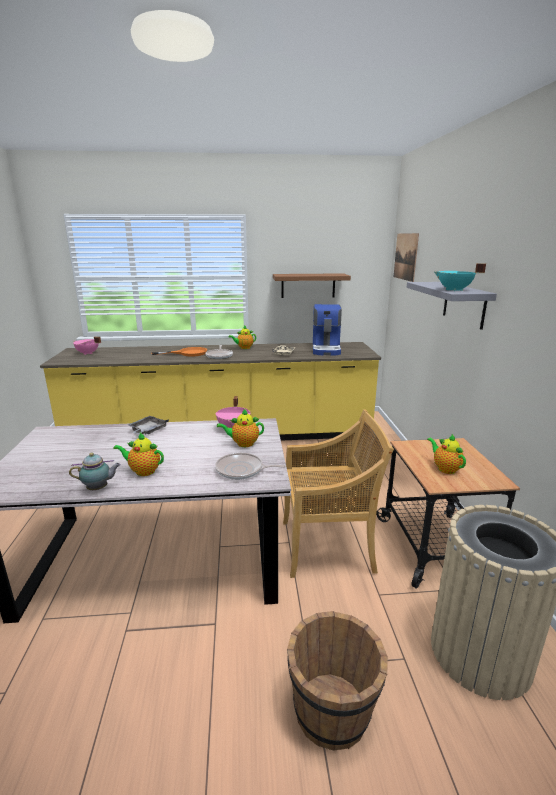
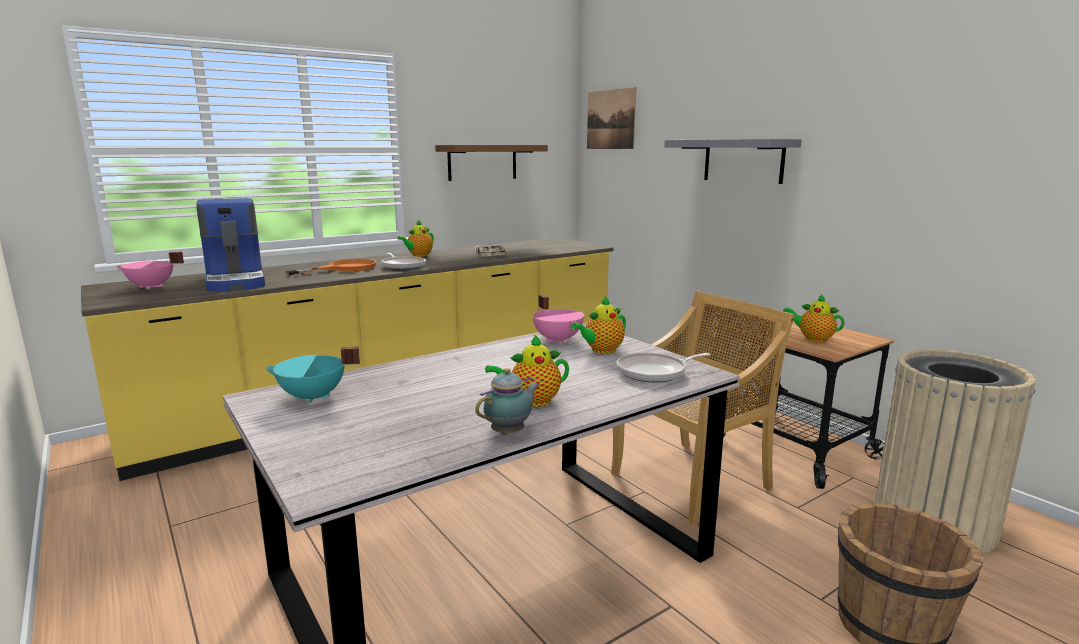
camera: 30 degrees left, 5 degrees down
(147, 430) = (440, 363): grey tray -> none
(326, 349) = (534, 247): coffee machine -> coffee machine (237, 281)
(454, 290) = (754, 138): turquoise cooking pot -> turquoise cooking pot (313, 397)

